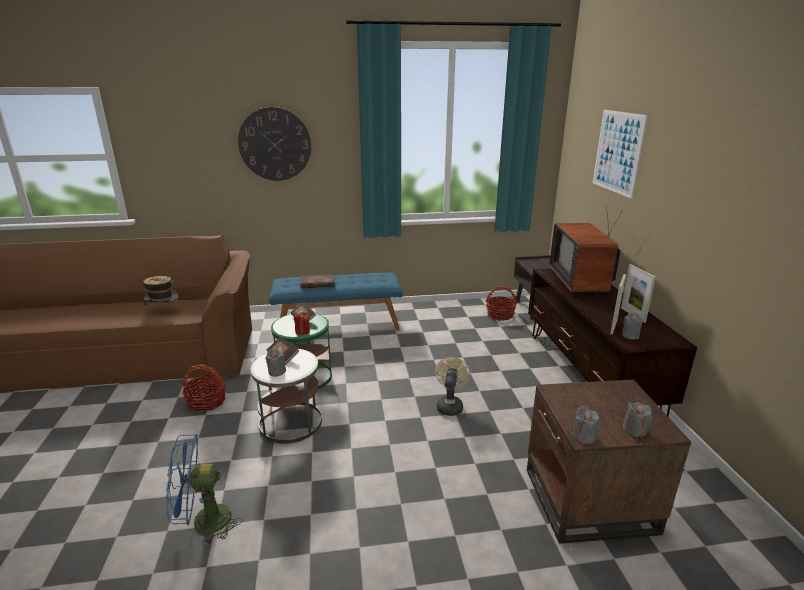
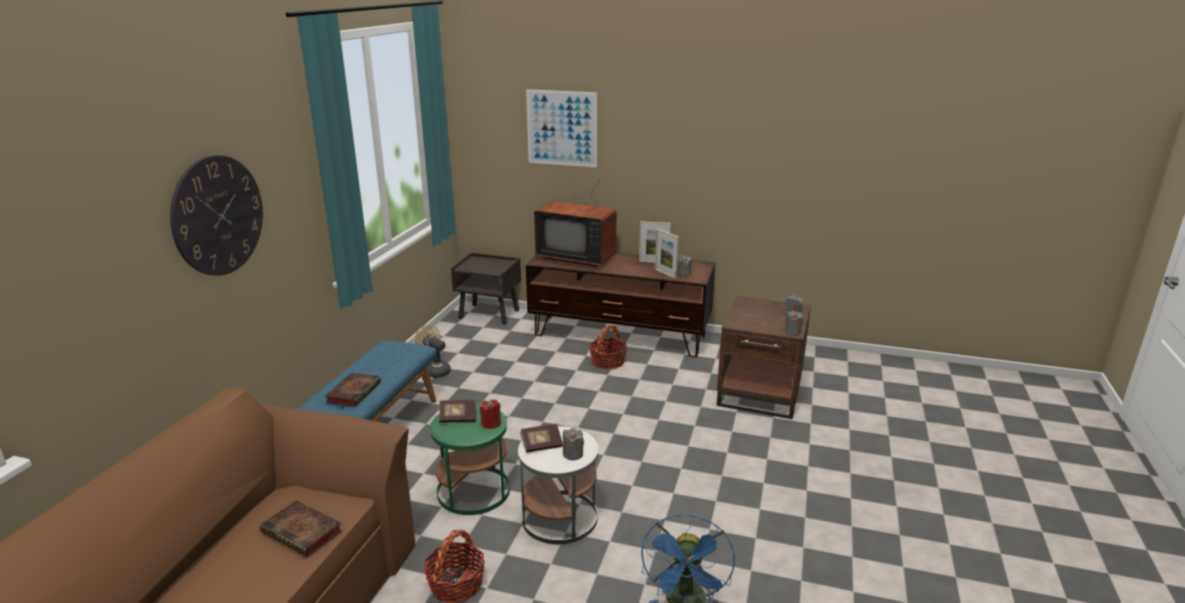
camera: 65 degrees left, 0 degrees up
(164, 313) = (304, 532): hat -> book
(450, 405) = (608, 412): beige fan -> beige fan (434, 371)
(500, 315) = (476, 335): basket -> basket (608, 362)

